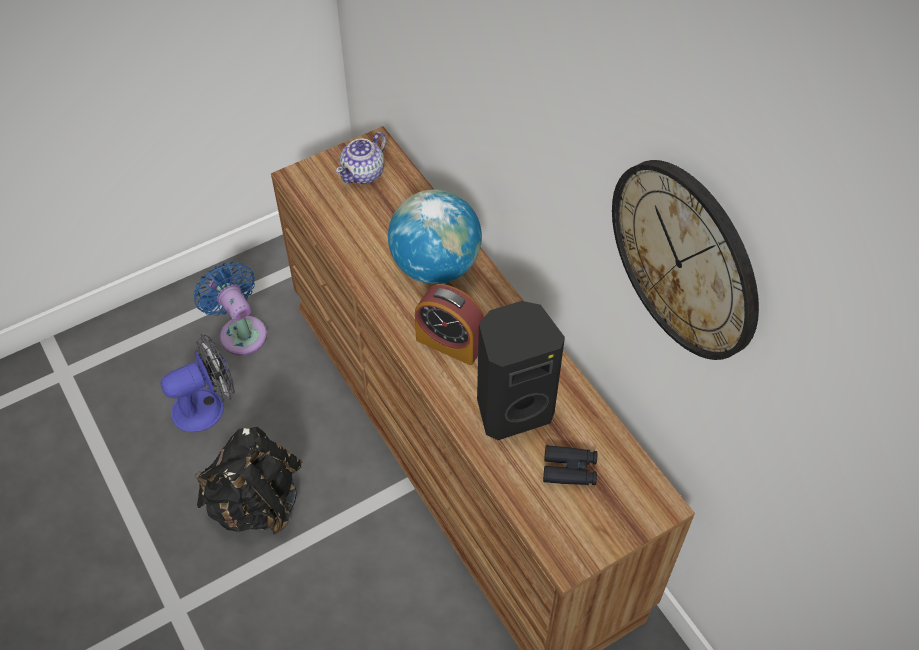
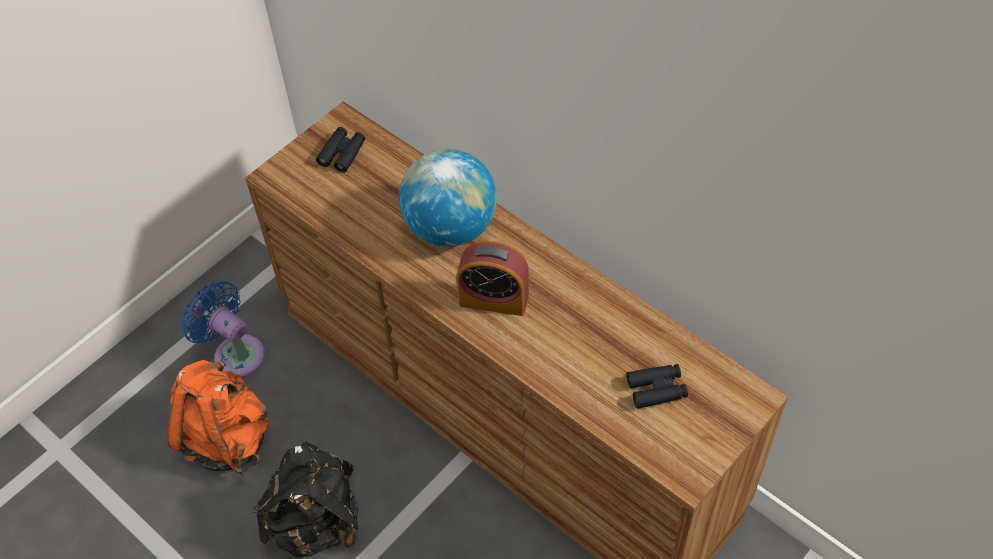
camera: 15 degrees left, 0 degrees up
(207, 406) = (227, 438): fan -> orange backpack
(364, 173) = (342, 153): teapot -> black binoculars
(512, 408) = (580, 346): black speaker -> none
(685, 259) = (746, 150): wall clock -> none

